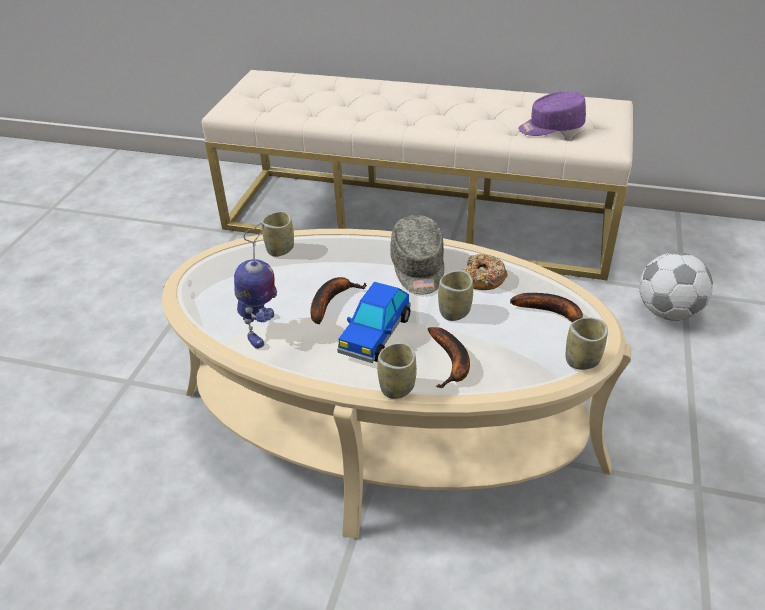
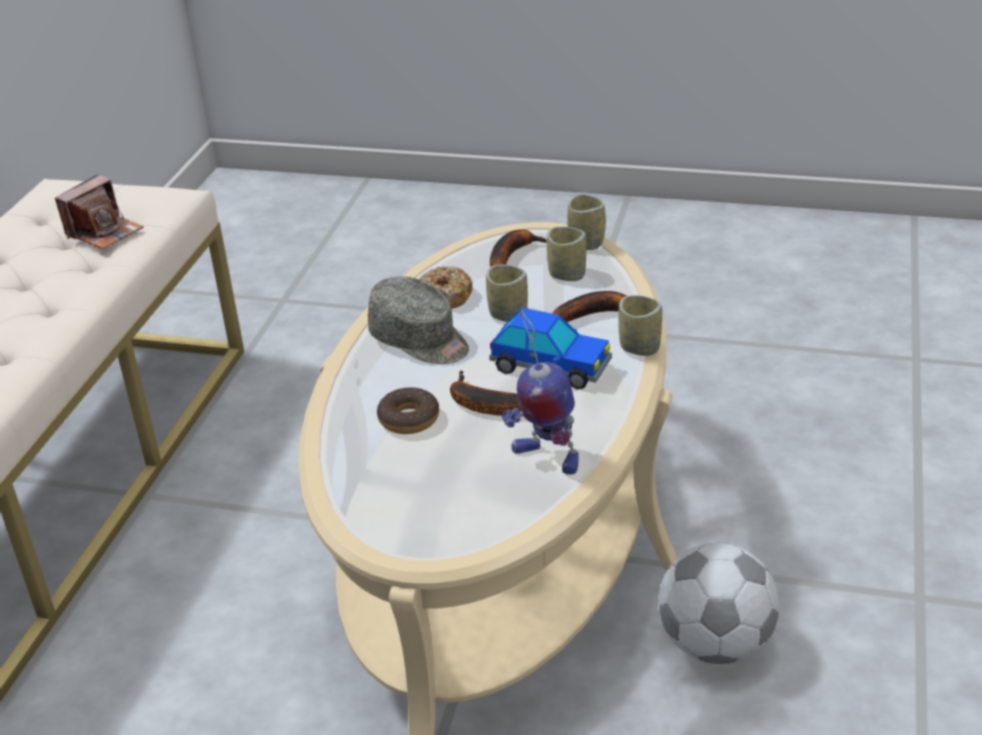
camera: 90 degrees left, 5 degrees down
(261, 330) = (545, 457): toy robot -> toy robot turned 150 degrees counterclockwise
(280, 249) = (357, 462): cup -> cup (567, 275)
(322, 268) = (409, 419): none -> donut
(418, 268) = (420, 341): grey cap -> grey cap turned 45 degrees clockwise
(550, 127) = (104, 232): purple cap -> camera
(668, 312) = (319, 314): football -> football (716, 644)

